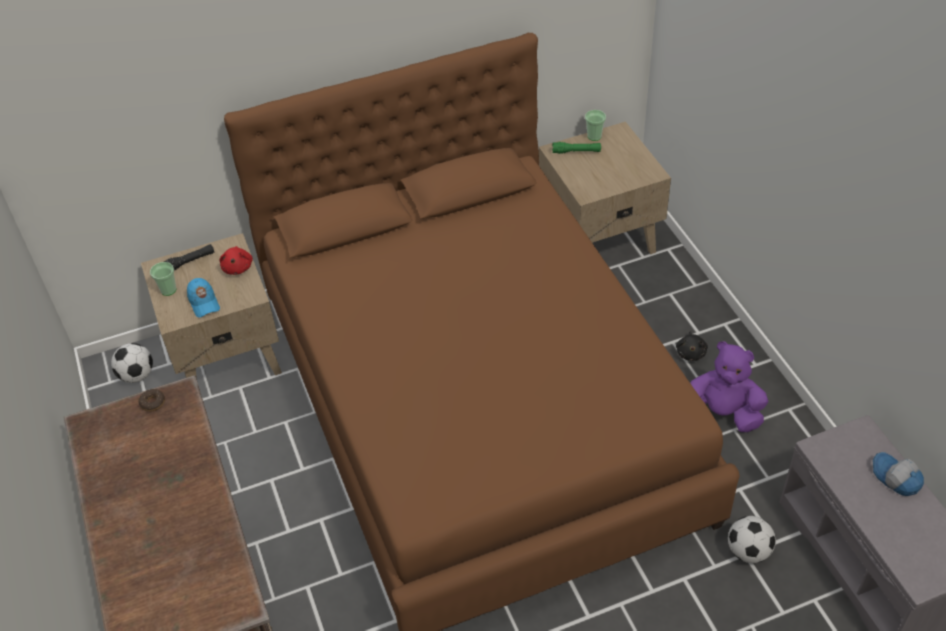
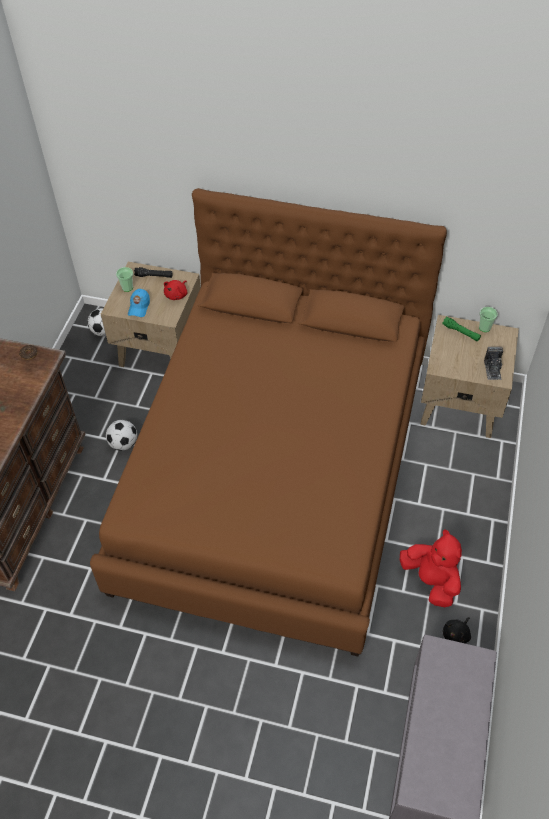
camera: 35 degrees right, 5 degrees up
(637, 169) = (492, 369): none -> camera
(691, 352) = (449, 524): black plush toy -> black plush toy (456, 634)
(721, 413) = (431, 580): purple plush toy -> red plush toy
(748, 551) = (361, 685): football -> football (124, 444)
(895, 478) = (469, 708): cap -> none

